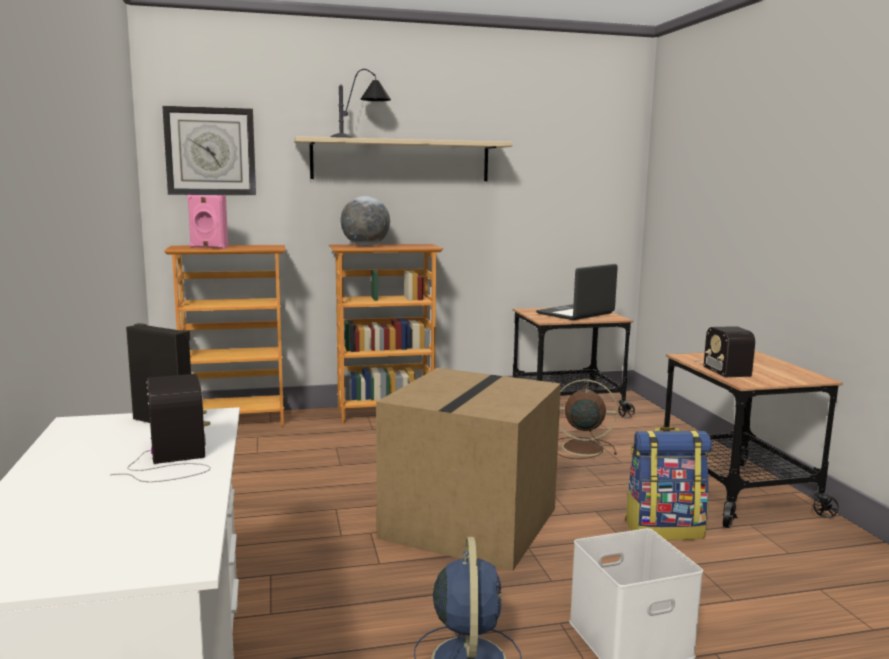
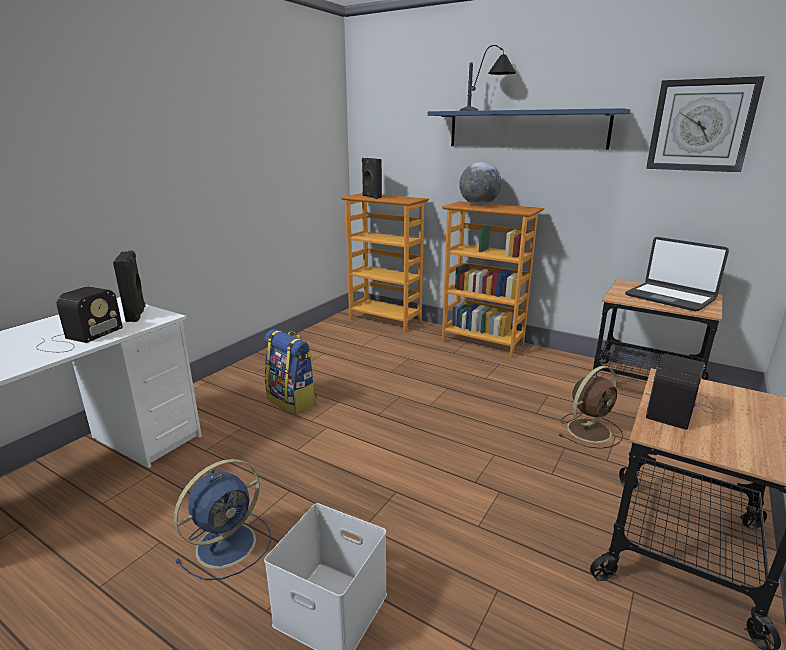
camera: 45 degrees right, 10 degrees up
(208, 247) = (371, 197): pink speaker -> black speaker
(210, 151) = (387, 124): wall clock -> wall clock (701, 125)
(401, 160) = (525, 129): beige shelf -> blue shelf
(468, 521) = (393, 449): cardboard box -> none
(576, 314) = (670, 297): laptop -> laptop turned 135 degrees counterclockwise
(580, 448) = (590, 430): brown fan -> brown fan turned 90 degrees clockwise
(664, 529) = (530, 542): backpack -> backpack (292, 401)

